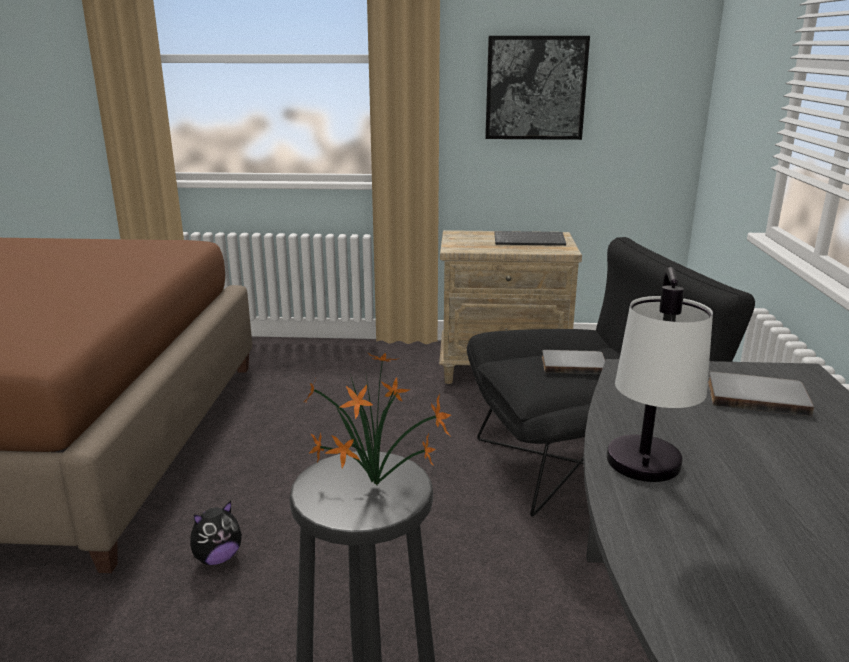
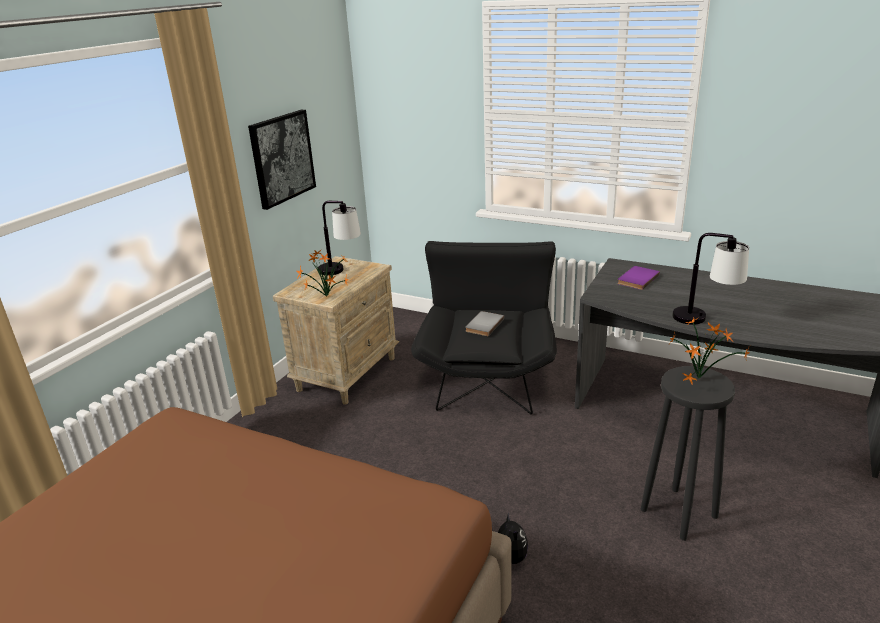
camera: 65 degrees left, 5 degrees up
(461, 245) = (325, 297): none -> potted plant
(530, 240) = (341, 272): keyboard -> table lamp
(756, 396) = (636, 279): grey book -> purple book

